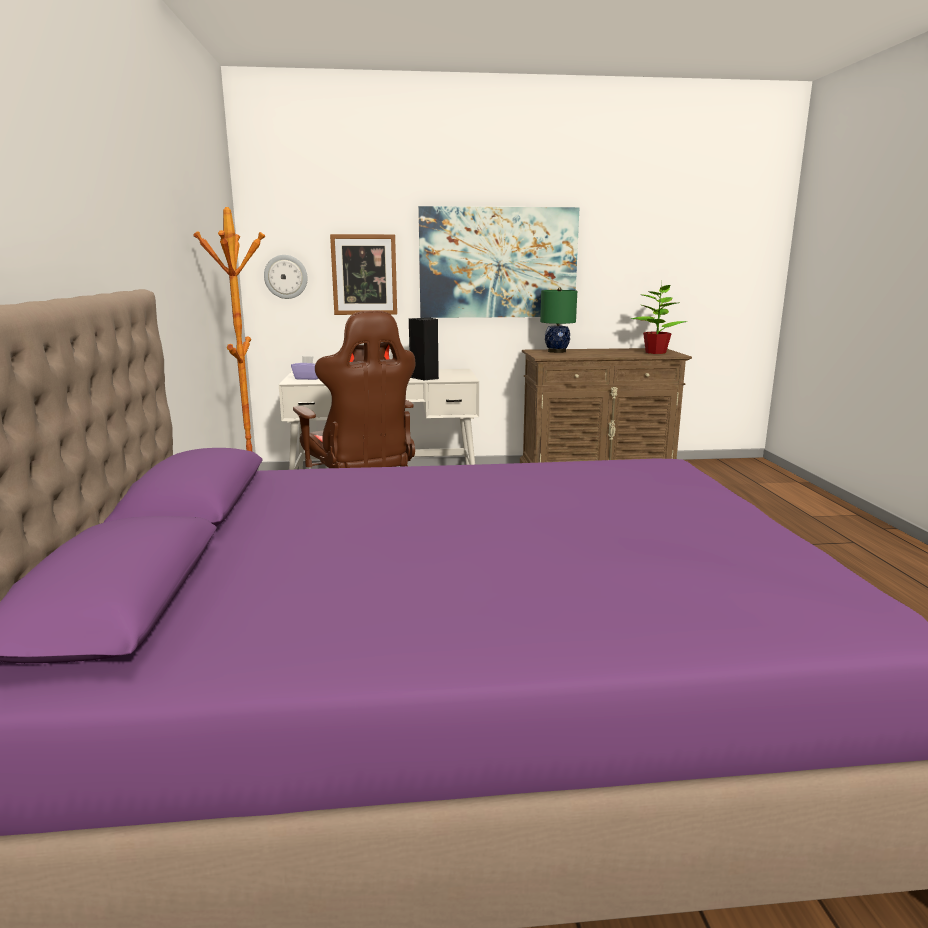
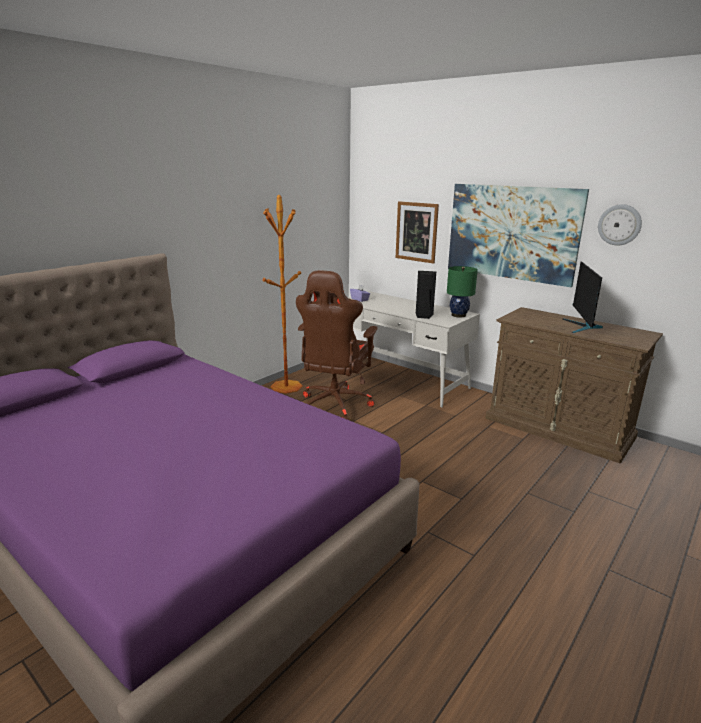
camera: 45 degrees right, 5 degrees up
(286, 277) = (372, 228): wall clock -> wall clock (619, 225)
(556, 351) = (540, 315): green table lamp -> green table lamp (458, 315)
(609, 352) = (582, 326): none -> monitor
(655, 352) = (627, 337): potted plant -> none

